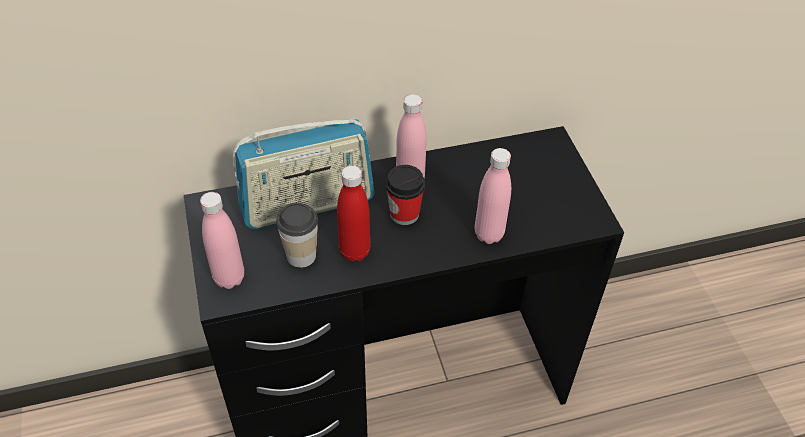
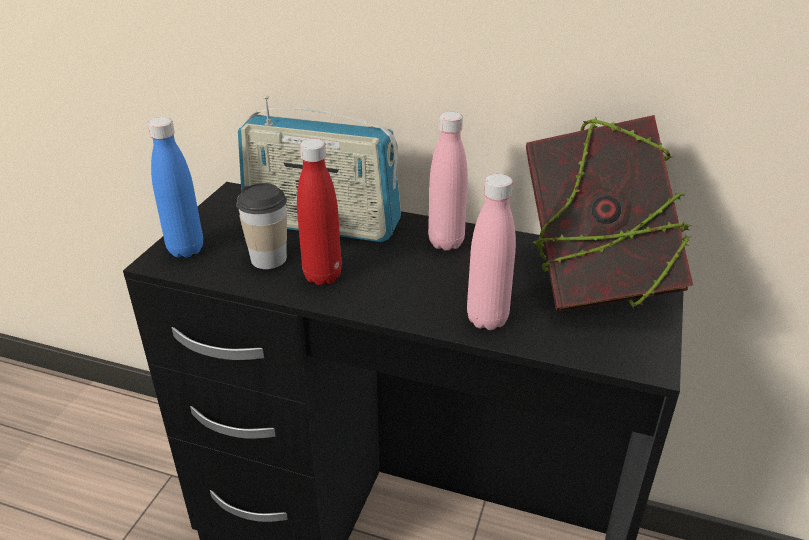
camera: 35 degrees right, 15 degrees down
(229, 278) = (186, 250): pink bottle -> blue bottle
(404, 214) = (409, 266): cup -> none
(527, 174) = (592, 285): none -> book

